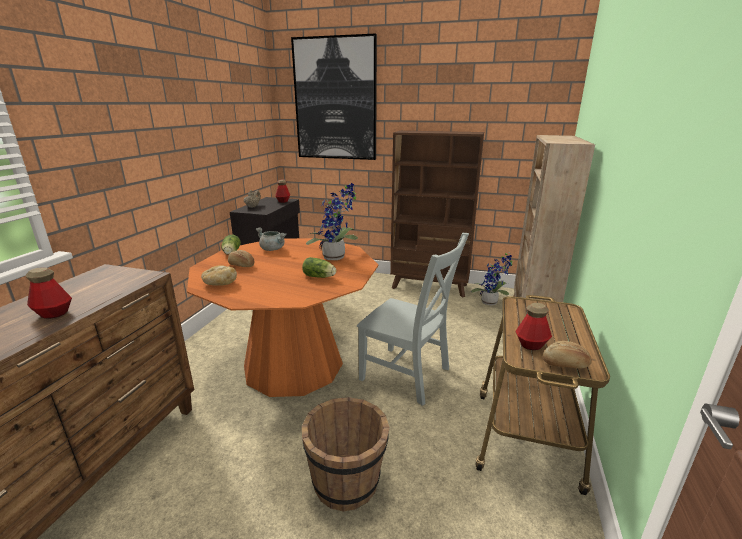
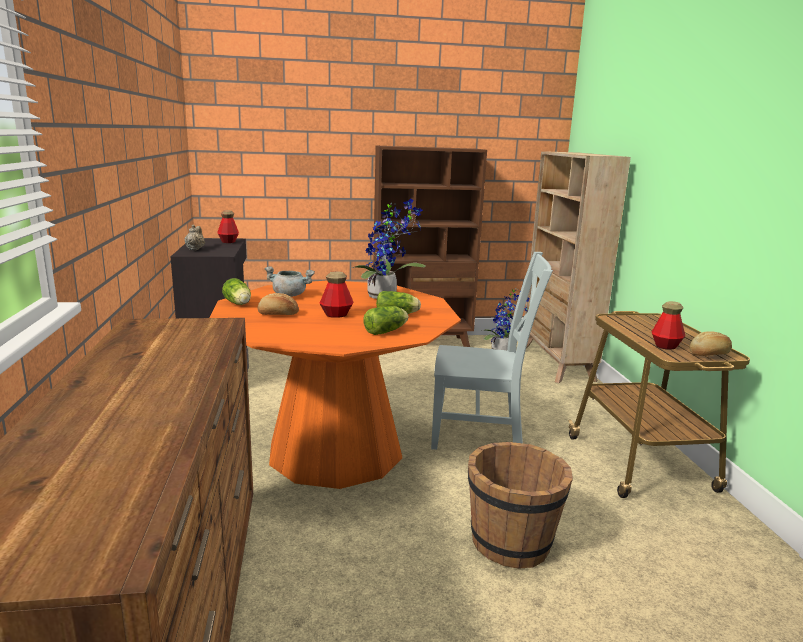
camera: 25 degrees left, 5 degrees down
(54, 313) = (174, 369): bottle -> bottle (336, 315)
(219, 283) = (283, 334): bread -> none
(290, 291) = (387, 331): none -> lettuce
(335, 100) = (283, 103): picture -> none

